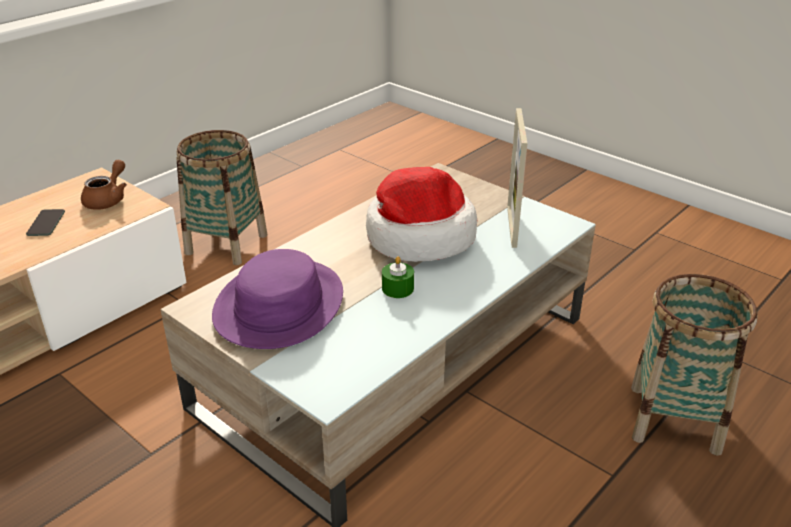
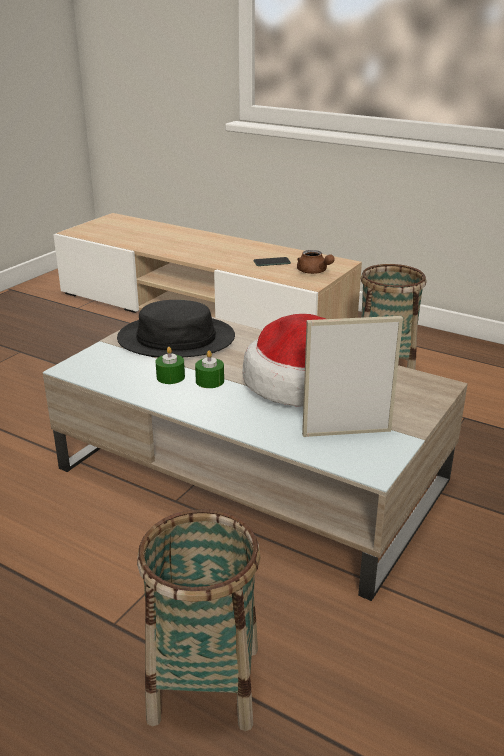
camera: 80 degrees right, 5 degrees down
(108, 199) = (314, 272): brown teapot -> brown teapot turned 45 degrees clockwise
(278, 305) = (176, 339): purple hat -> black hat
(379, 314) = (170, 377): none -> green candle

